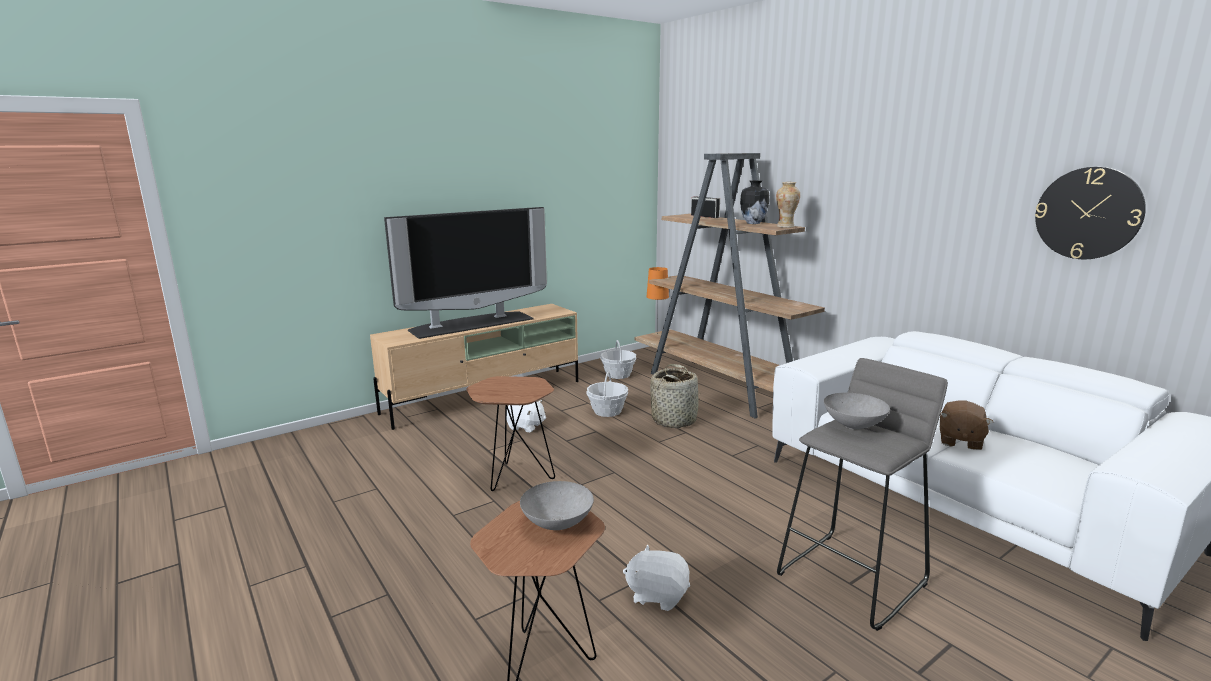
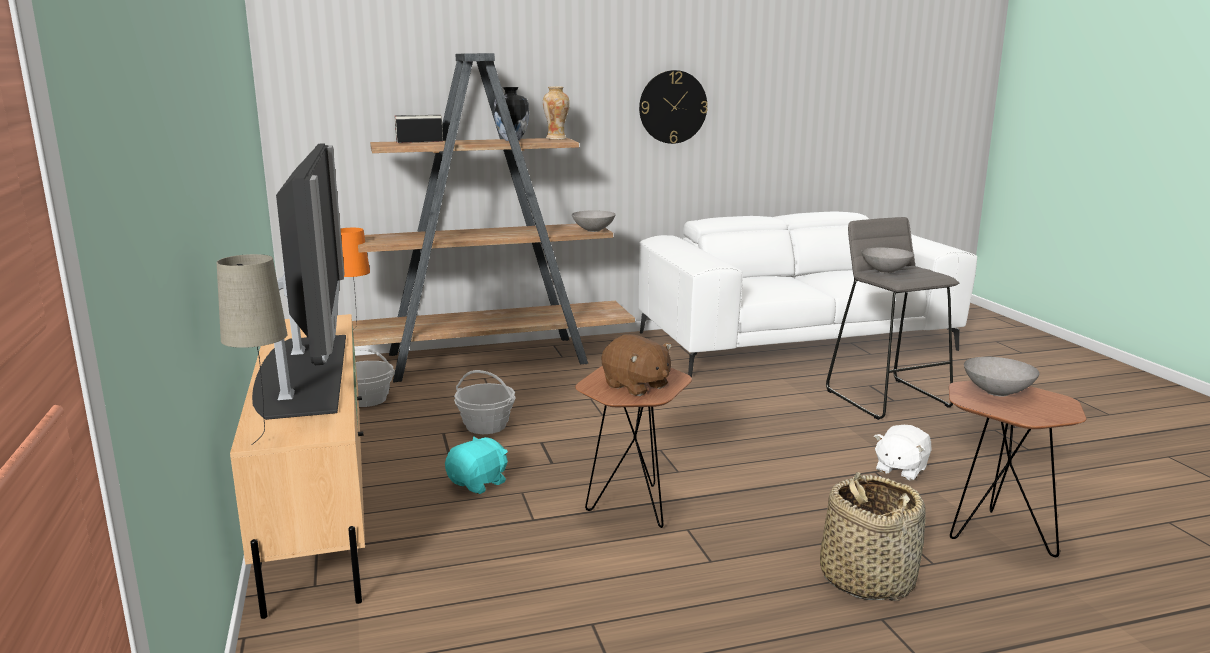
camera: 70 degrees left, 0 degrees up
(382, 336) = (267, 441): none -> beige table lamp
(526, 426) = (479, 483): white plush toy -> turquoise plush toy
(674, 420) = (553, 397): basket -> basket (866, 578)
(787, 310) = (593, 230): none -> grey bowl
(959, 441) = (819, 284): brown plush toy -> brown plush toy (636, 386)
(1088, 213) = (792, 98): wall clock -> wall clock (673, 107)

